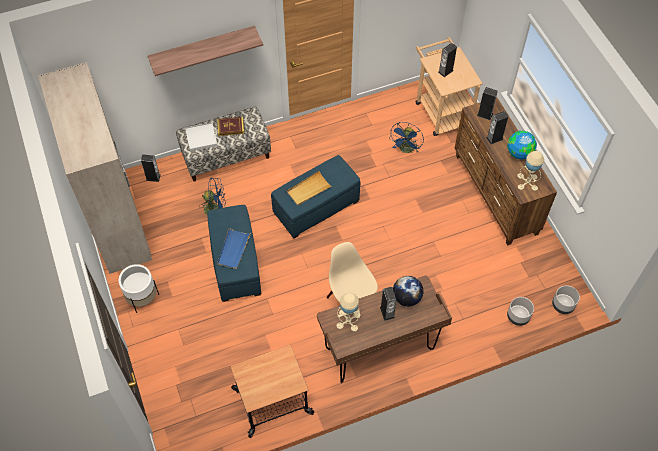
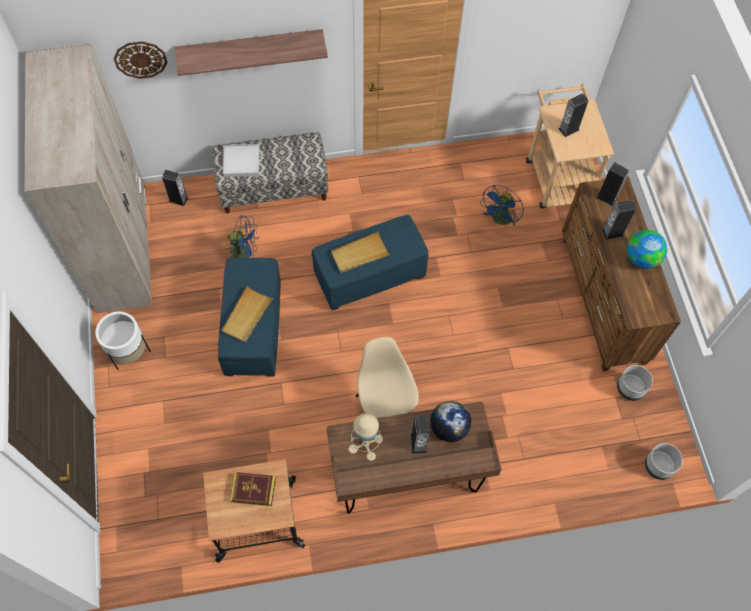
camera: 10 degrees right, 5 degrees up
(122, 69) = (140, 59): none -> wall clock
(230, 127) = (281, 154): book -> book (253, 490)
(233, 249) = (247, 315): blue tray -> beige tray
(518, 316) = (595, 470): grey planter -> grey planter (630, 389)
(527, 182) = (644, 300): beige table lamp -> none

